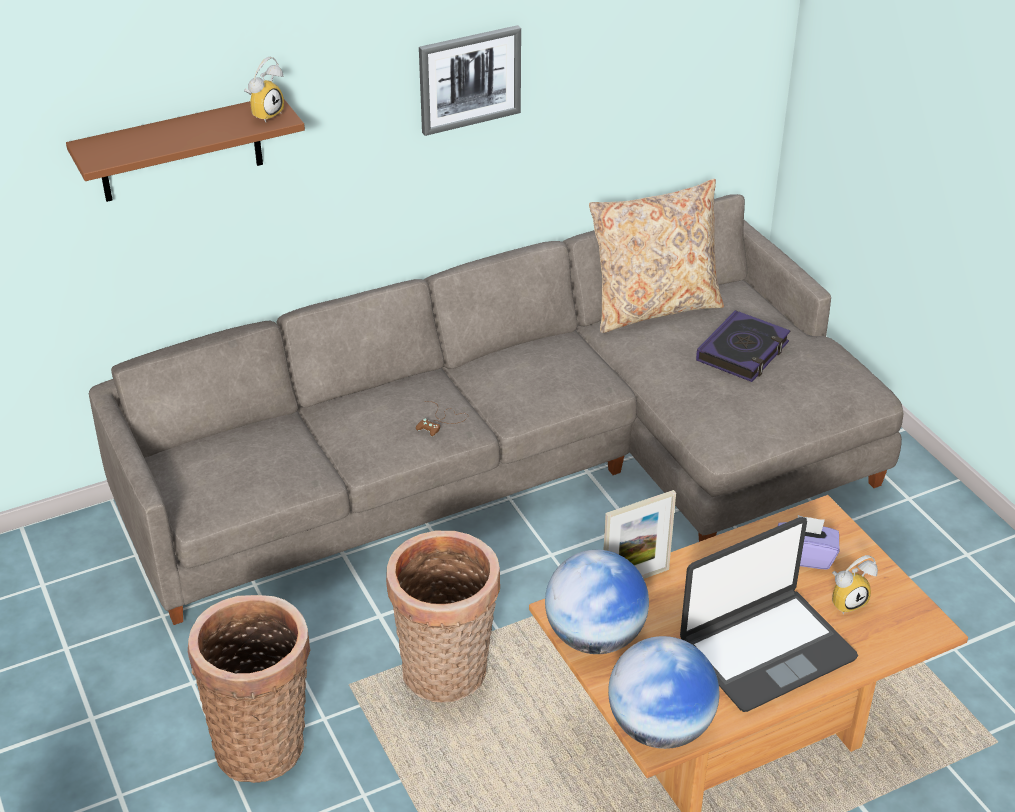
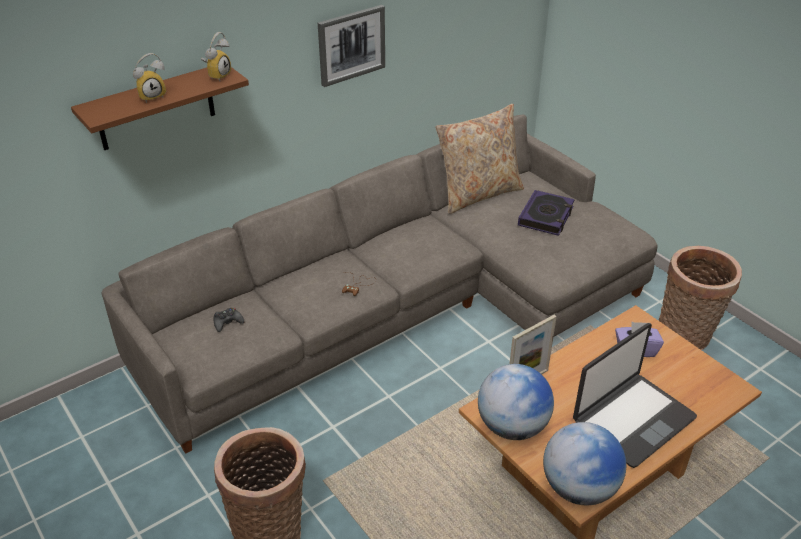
camera: 10 degrees left, 0 degrees up
(250, 452) = (227, 322): none -> black game controller
(446, 675) = (390, 463): basket -> basket (686, 337)
(847, 600) = (674, 376): alarm clock -> alarm clock (152, 96)

